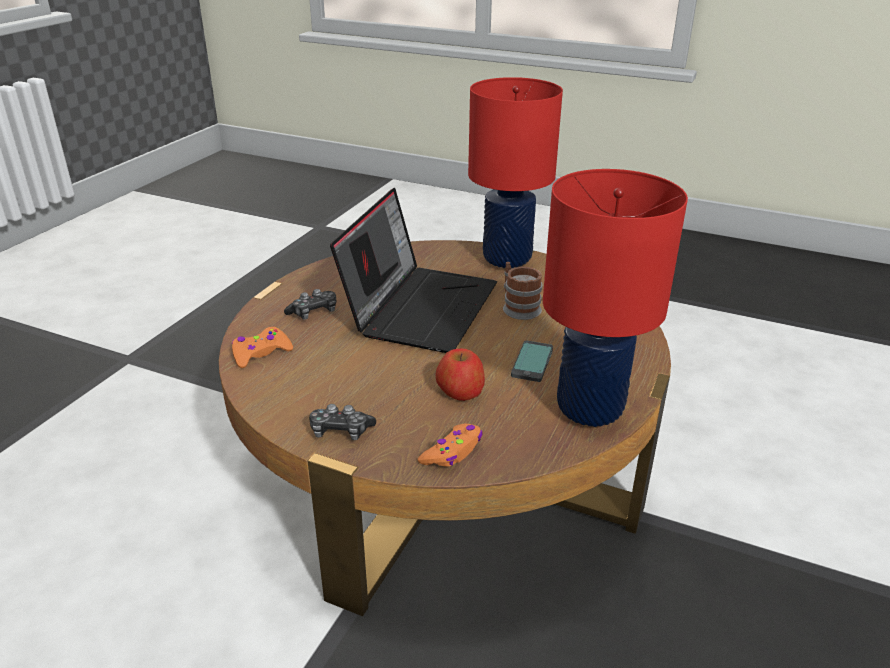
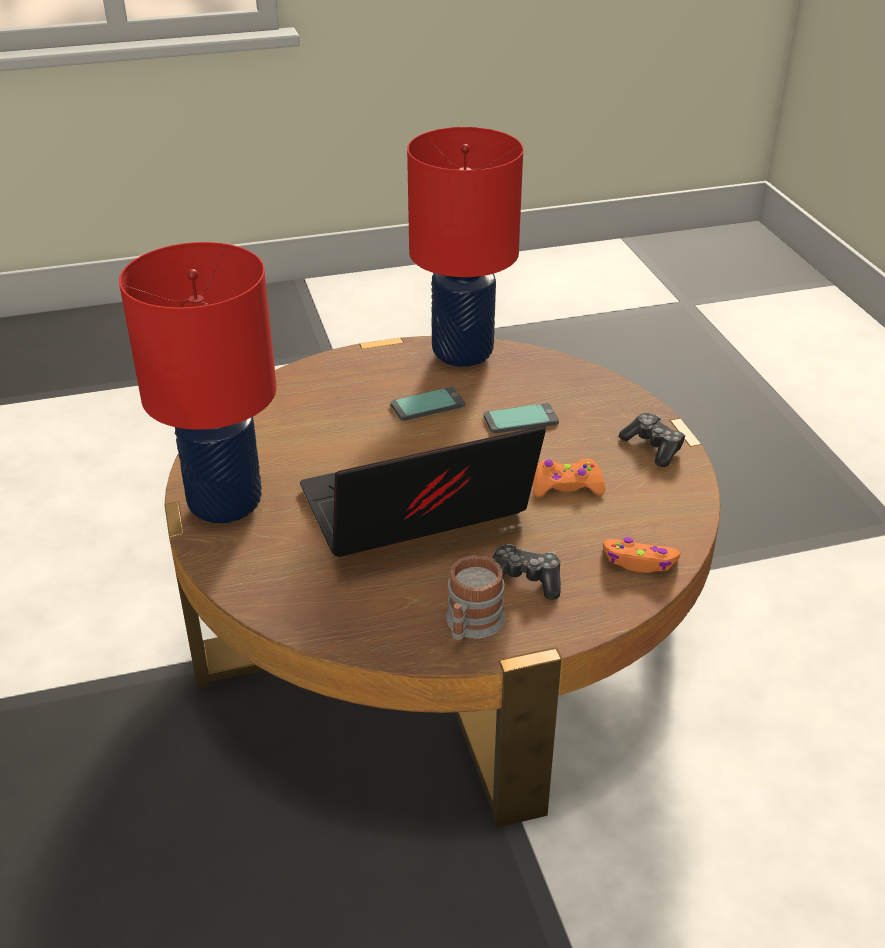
camera: 130 degrees left, 5 degrees up
(452, 452) = (593, 390): orange game controller -> orange game controller (566, 486)
(460, 391) = (520, 419): apple -> phone
(518, 307) = (334, 453): mug -> mug (471, 626)

